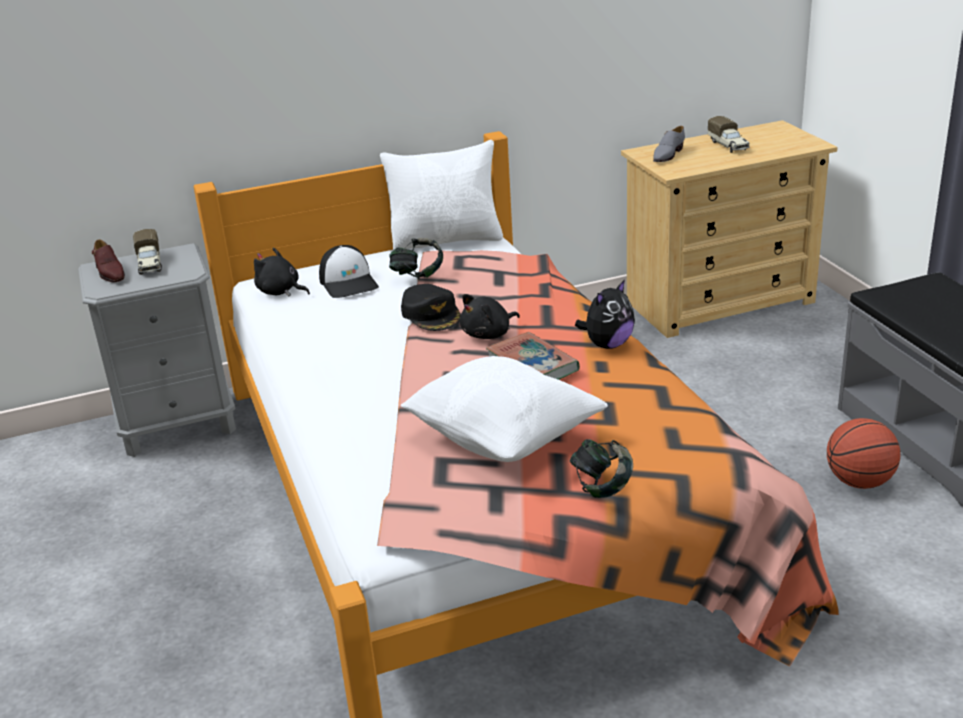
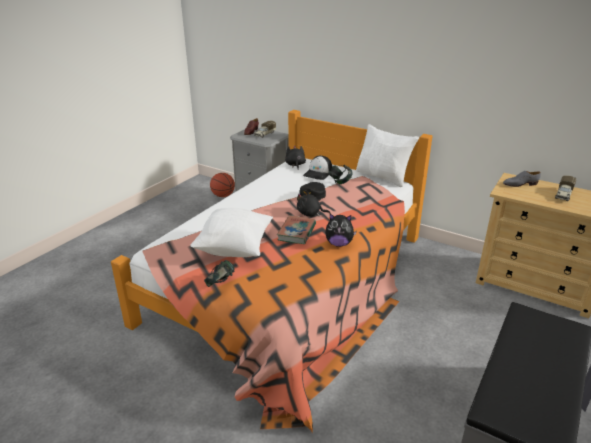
camera: 50 degrees right, 0 degrees up
(859, 482) = (436, 401): basketball -> basketball (223, 196)

